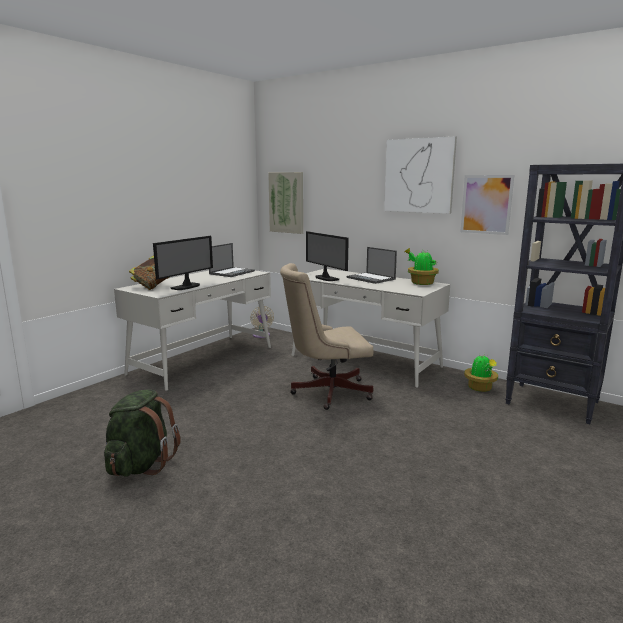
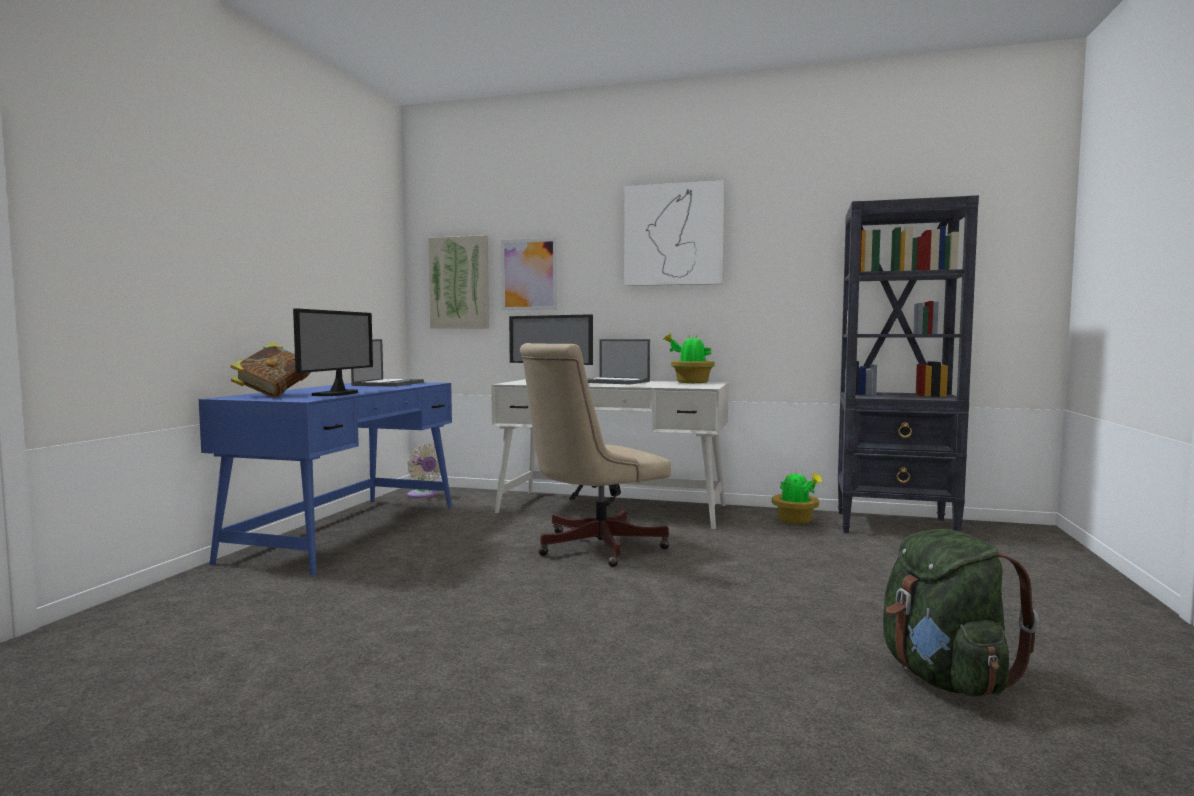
camera: 20 degrees left, 10 degrees down
(141, 464) = (356, 681): green backpack -> green backpack (944, 678)
(203, 360) = (349, 531): white desk -> blue desk
(486, 204) = (771, 269): picture -> picture (529, 274)

